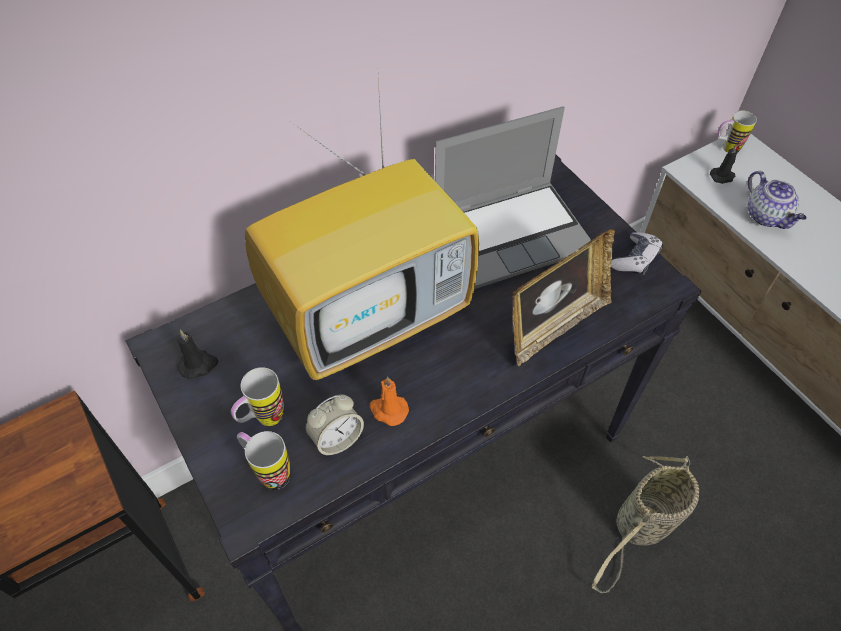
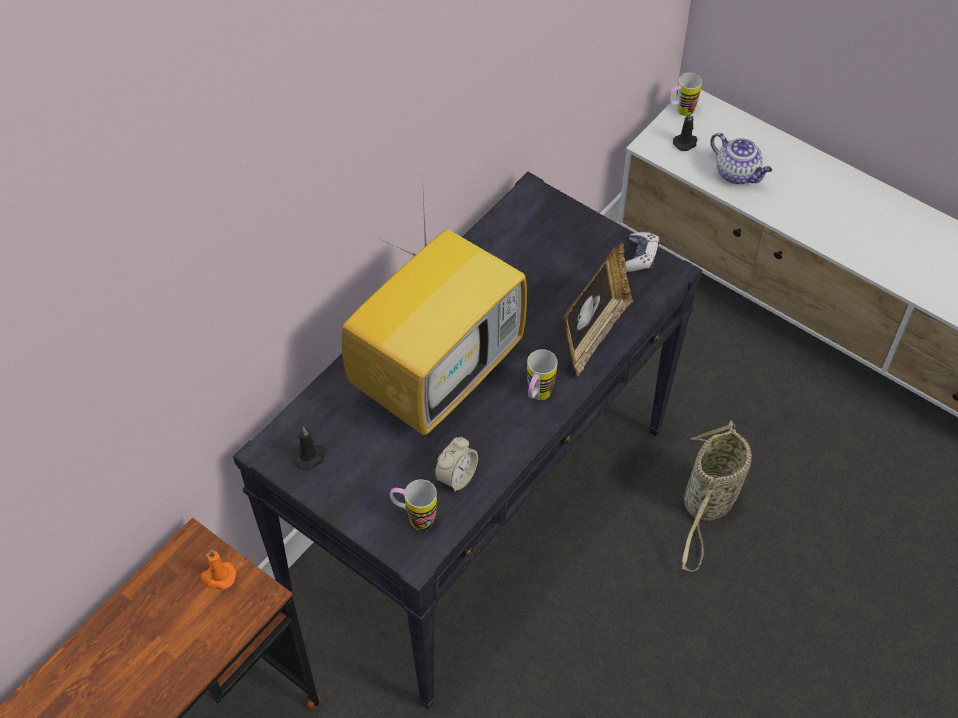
camera: 20 degrees left, 0 degrees up
(263, 420) = (389, 482): mug -> mug (537, 397)
(388, 410) = (487, 443): orange candle -> orange candle (218, 576)
(512, 234) = (527, 264): laptop -> none

